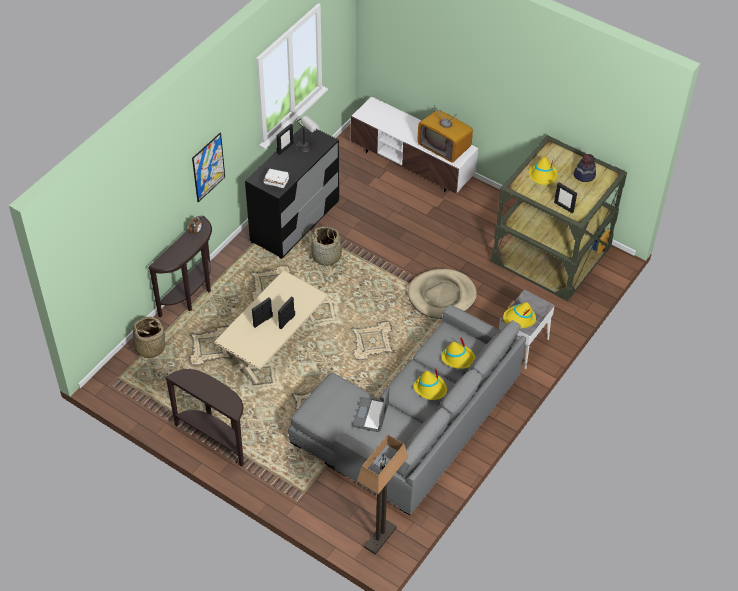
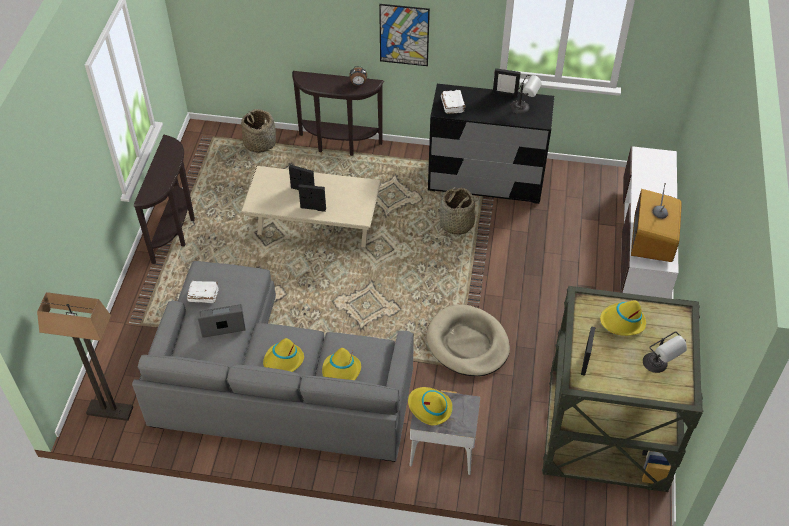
camera: 65 degrees right, 0 degrees up
(336, 419) = (203, 295): none -> white book
(584, 175) = (659, 366): hat -> table lamp

